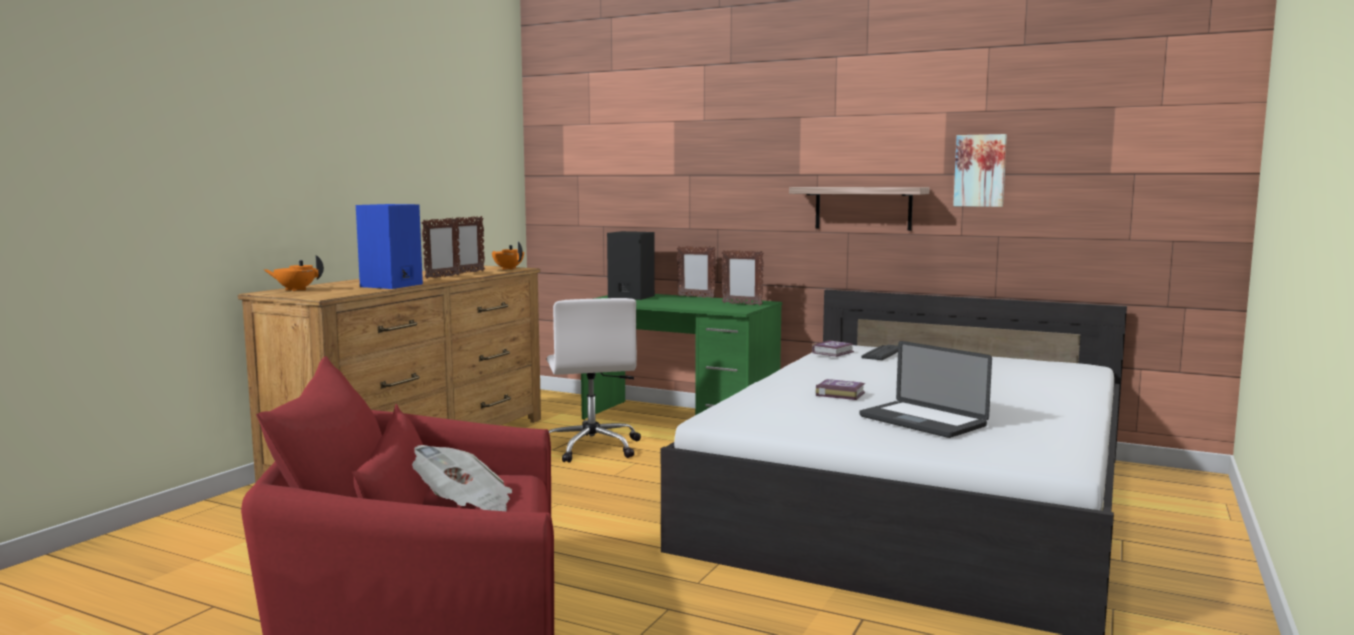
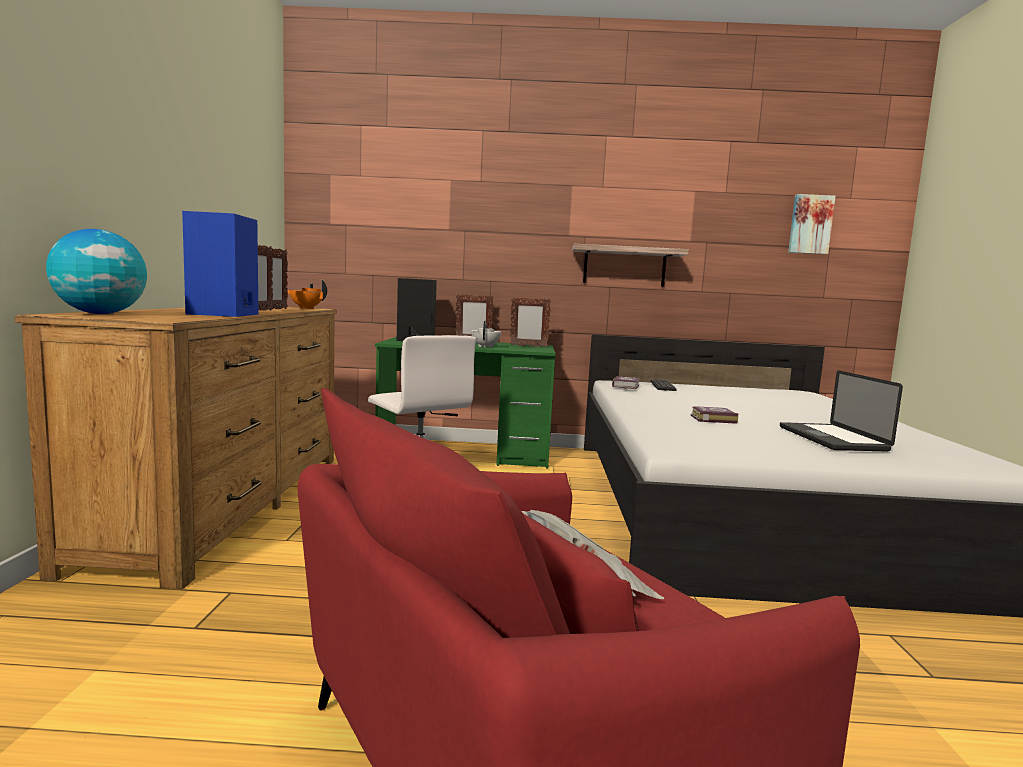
camera: 25 degrees left, 0 degrees up
(295, 290) = (100, 313): orange teapot -> globe
(687, 305) = (485, 346): none -> white teapot
(922, 421) = (831, 438): laptop -> laptop turned 60 degrees clockwise
(980, 170) = (720, 240): picture -> picture (810, 224)

